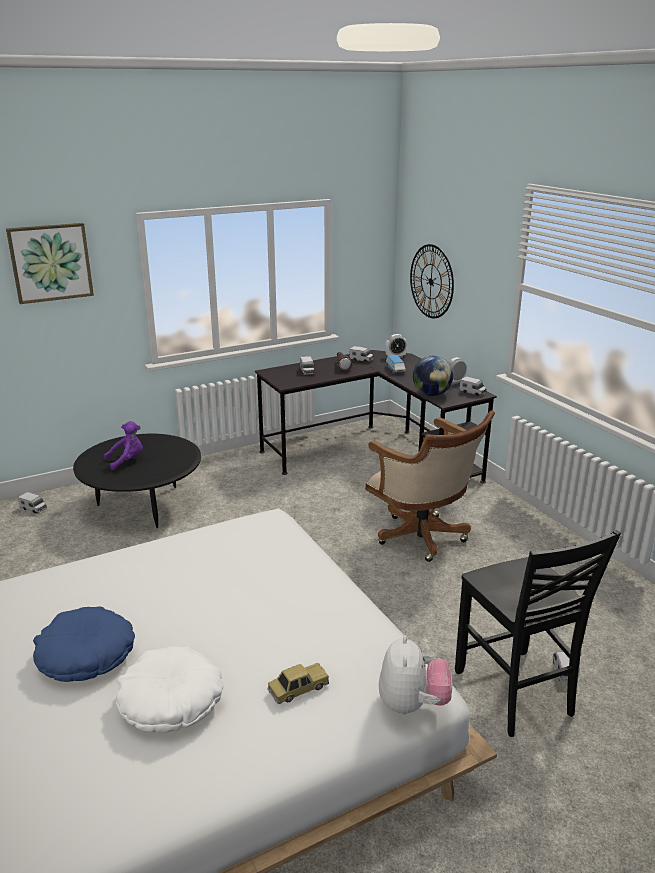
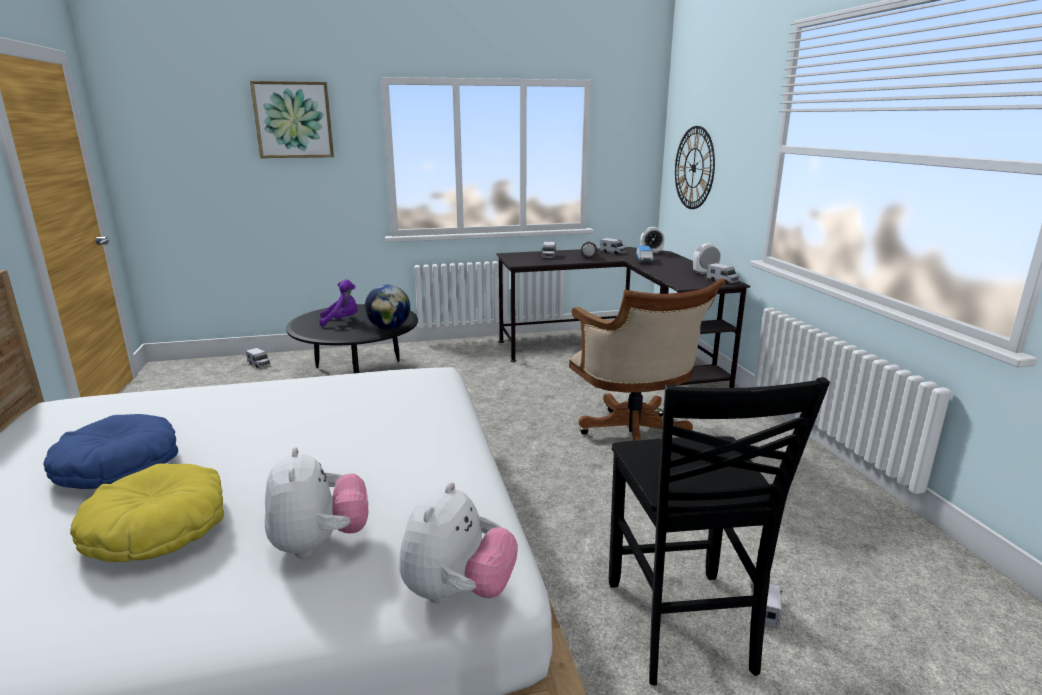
camera: 15 degrees right, 5 degrees down
(169, 702) = (155, 530): white pillow -> yellow pillow
(298, 689) = (319, 544): toy car -> plush toy
(431, 394) = (672, 279): globe -> globe (389, 328)

